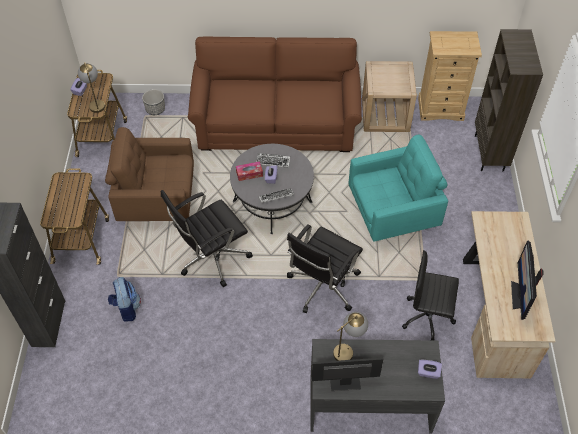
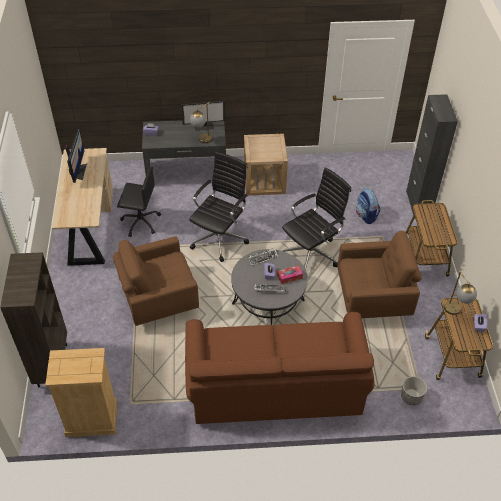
camera: 175 degrees right, 5 degrees down
(385, 115) = (155, 406): beige side table -> beige side table (264, 180)
(393, 213) = (158, 298): turquoise armchair -> brown armchair

